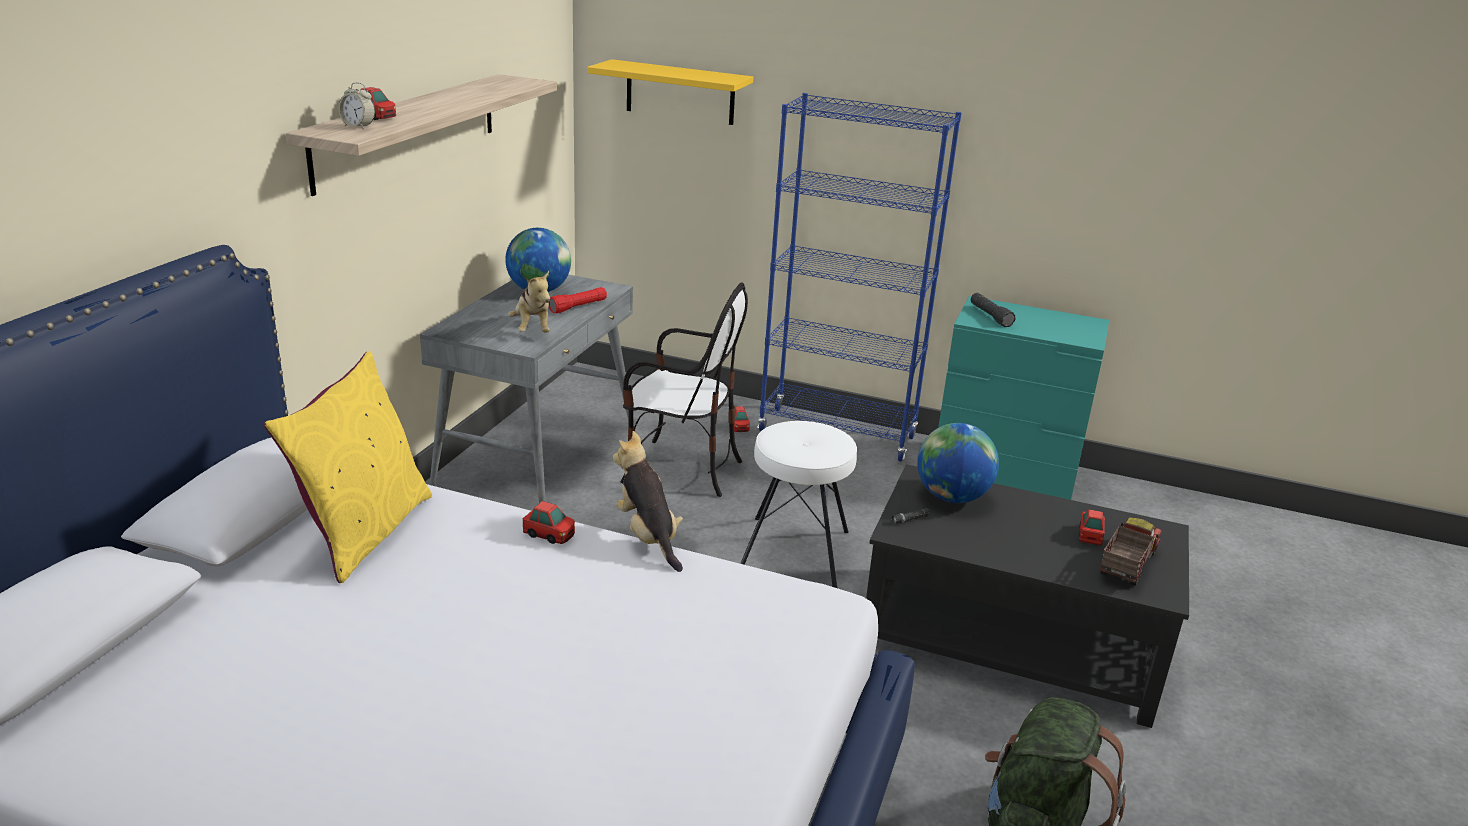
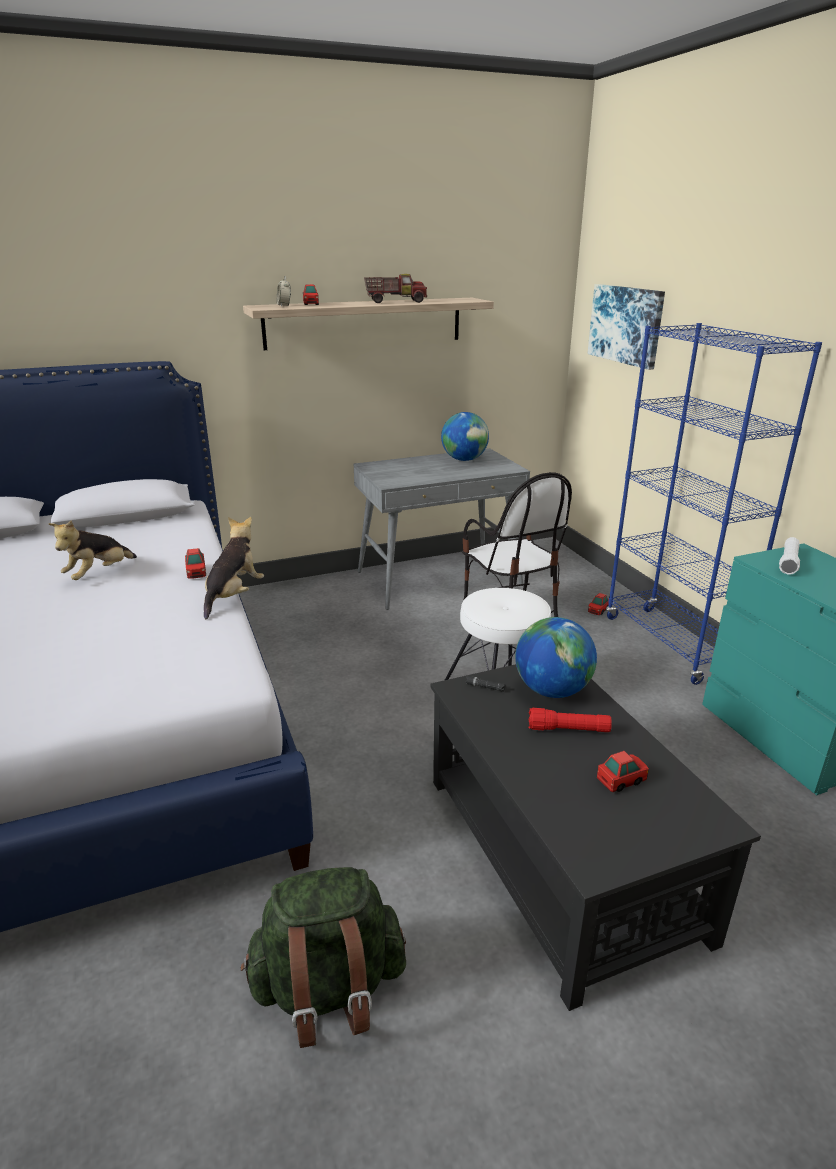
camera: 50 degrees right, 0 degrees up
(363, 532) = (138, 537): yellow pillow -> none
(532, 329) = (414, 476): plush toy -> plush toy (99, 574)
(578, 307) = (467, 472): red flashlight -> red flashlight (568, 730)
(680, 92) = (626, 325): yellow shelf -> picture
(990, 316) = (788, 562): black flashlight -> white flashlight
(1126, 564) = (609, 821): toy truck -> toy truck (395, 302)

